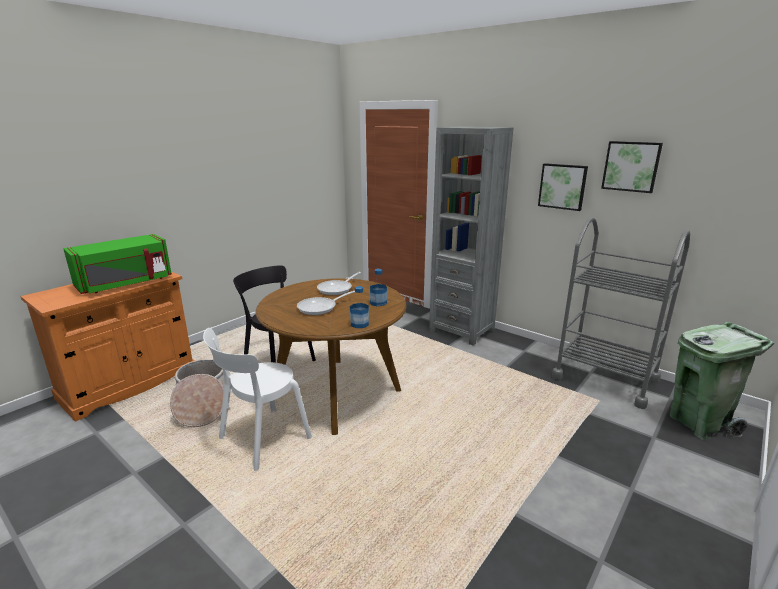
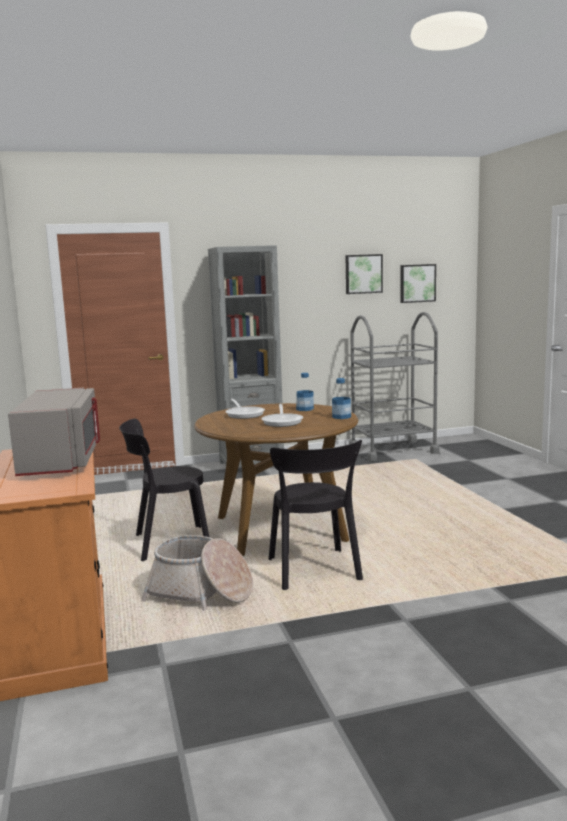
camera: 55 degrees left, 10 degrees down
(126, 283) = (62, 460): green microwave -> grey microwave
(261, 440) = (314, 571): white chair -> black chair
(562, 186) = (314, 297): picture -> picture (417, 283)
(699, 423) = (468, 448): green trash can -> none

